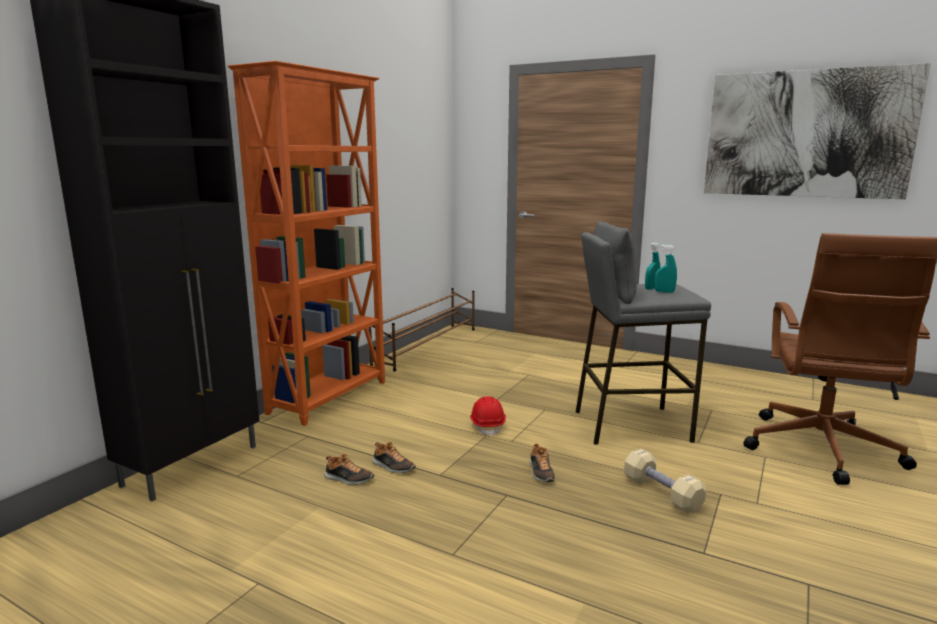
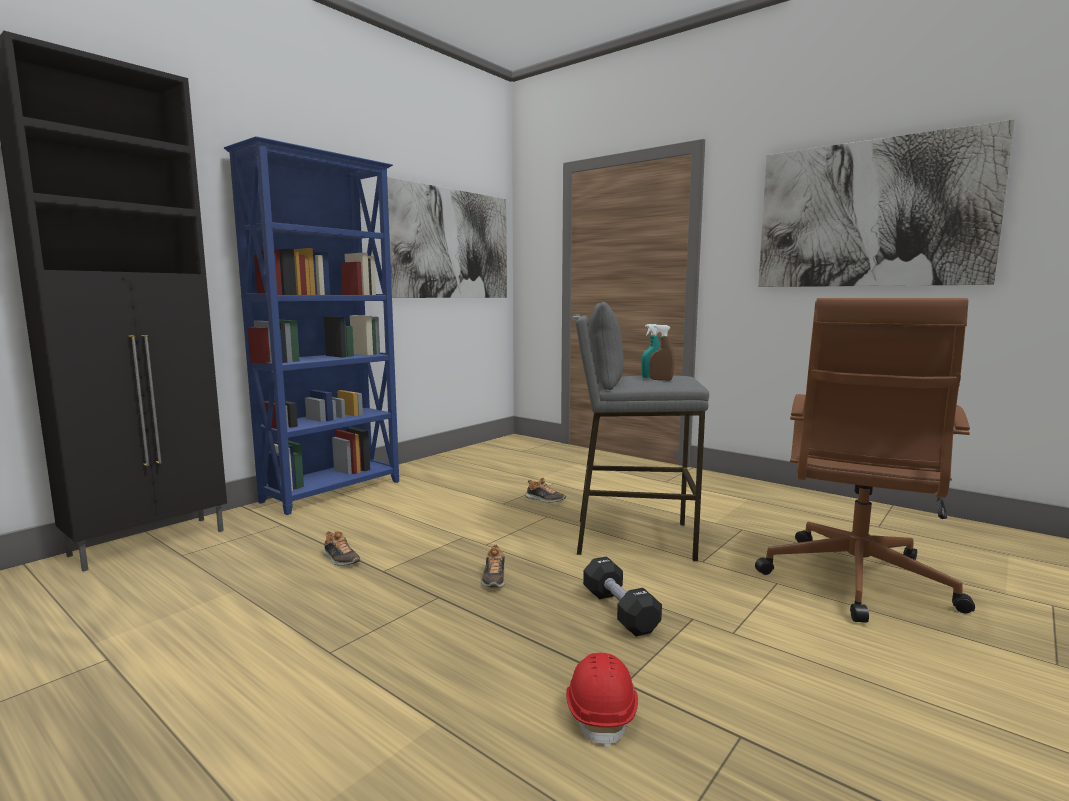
camera: 10 degrees right, 5 degrees down
(330, 397) = (334, 491): orange bookcase -> blue bookcase
(348, 479) = (286, 567): shoe -> shoe (545, 499)
(406, 146) = (450, 244): none -> picture
(427, 346) = (469, 452): brown shoe rack -> none
(487, 426) = (472, 528): red hard hat -> red hard hat (601, 713)
(661, 493) = (619, 611): beige dumbbell -> black dumbbell
(664, 292) = (661, 380): turquoise spray bottle -> brown spray bottle

